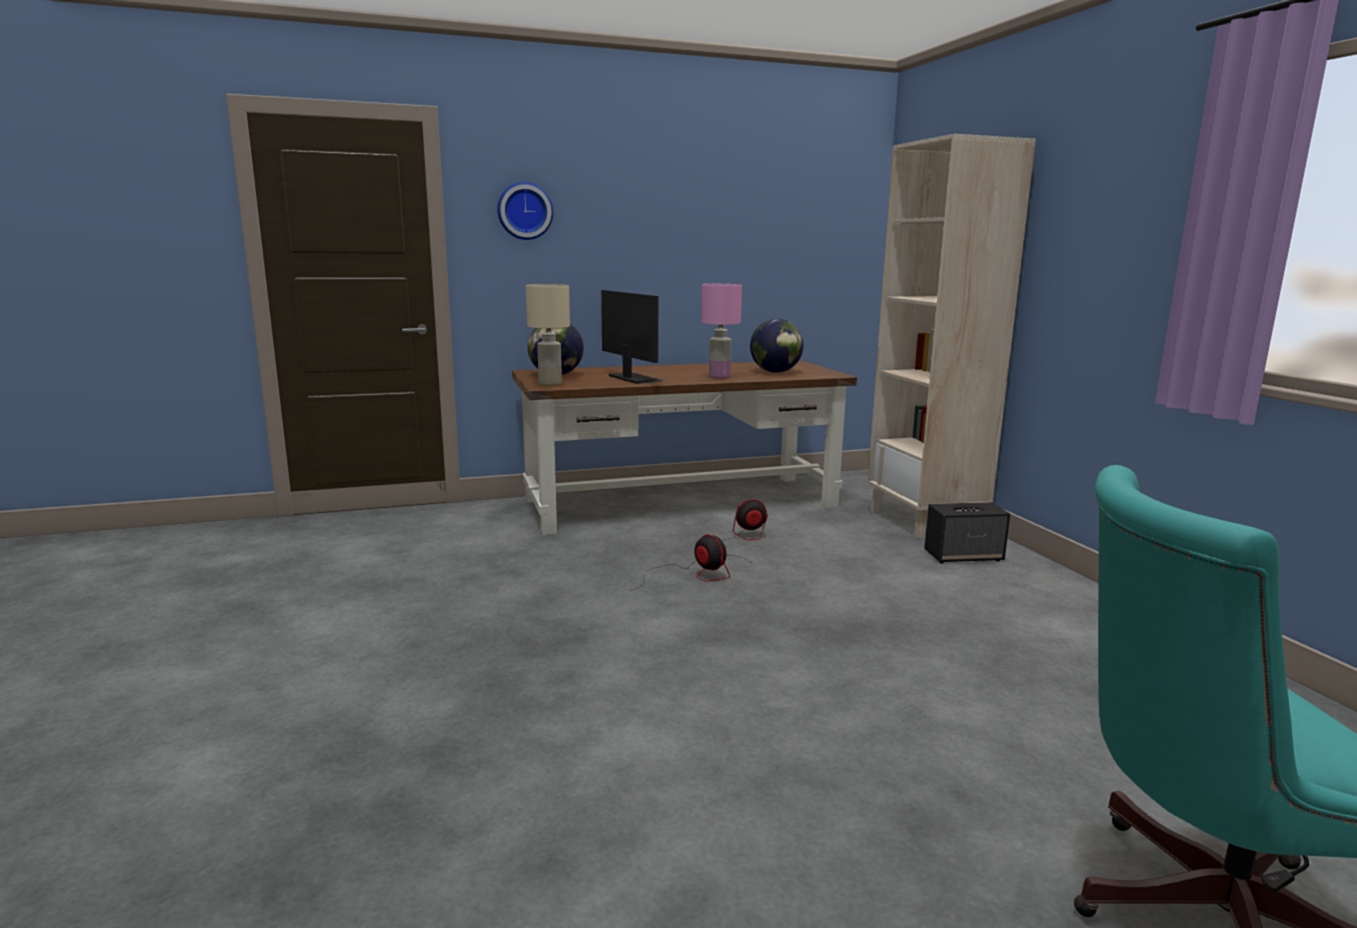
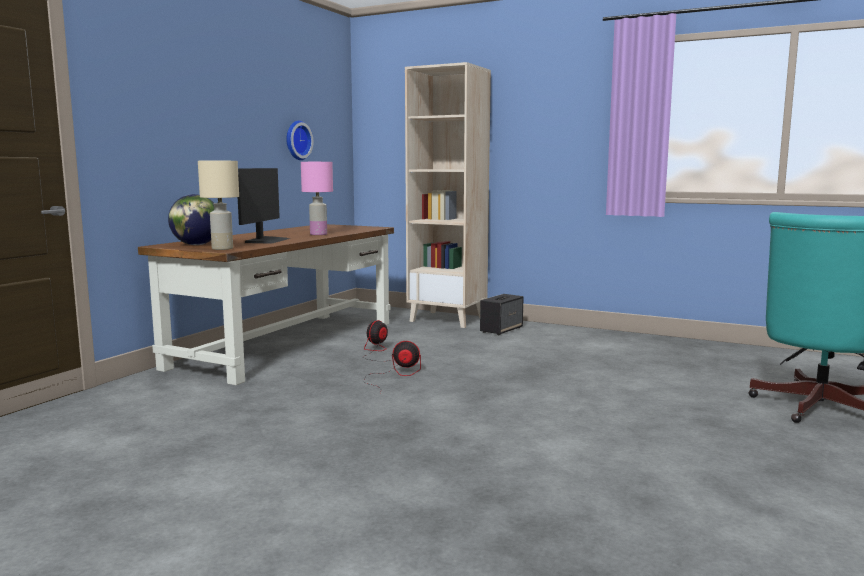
camera: 45 degrees left, 5 degrees down
(524, 211) = (137, 97): wall clock -> wall clock (296, 140)
(634, 378) = (267, 240): monitor -> monitor turned 90 degrees clockwise
(775, 372) = (338, 229): globe -> none

